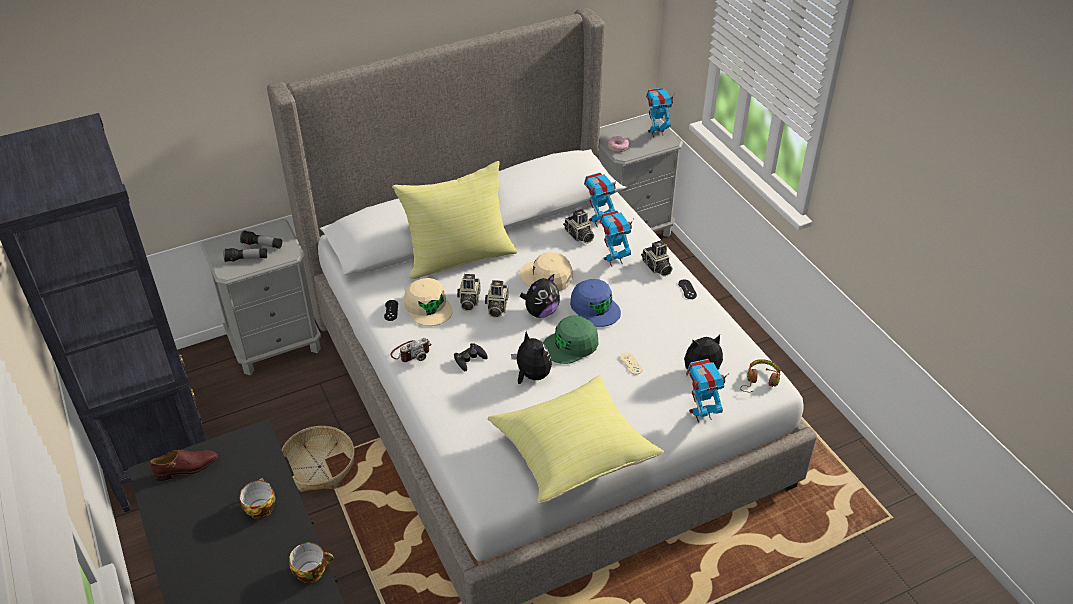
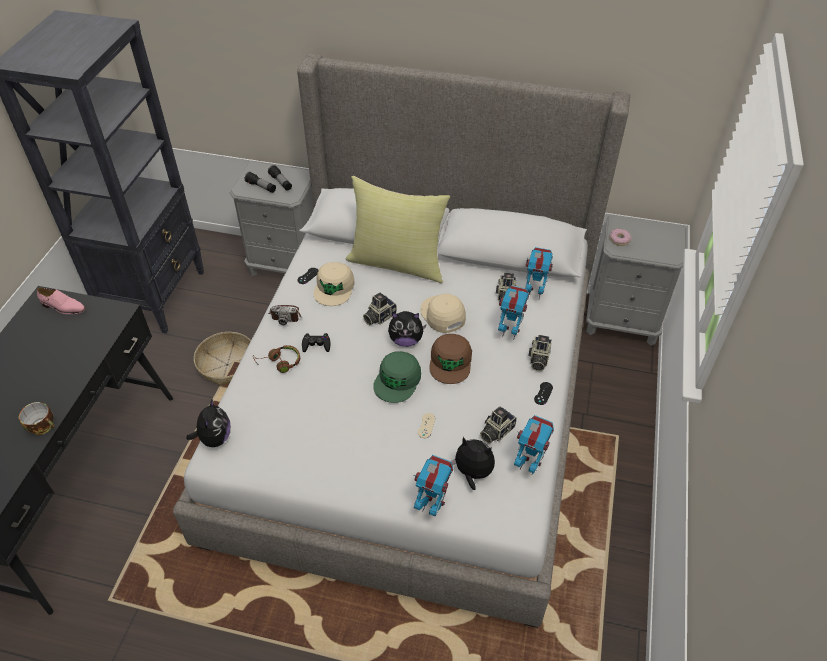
camera: 40 degrees right, 5 degrees up
(187, 468) = (63, 307): brown shoe -> pink shoe
(260, 507) = (67, 361): cup -> none
(469, 300) = (366, 300): camera -> camera (496, 431)
(531, 375) = (342, 385): plush toy -> plush toy (214, 438)
(571, 345) = (398, 380): green cap -> green cap turned 75 degrees counterclockwise
(573, 453) = (304, 466): yellow pillow -> none
(595, 307) = (450, 362): blue cap -> brown cap
(656, 133) = (667, 244): toy robot -> toy robot (529, 465)
(760, 381) = (514, 513): brown headphones -> brown headphones (279, 363)

